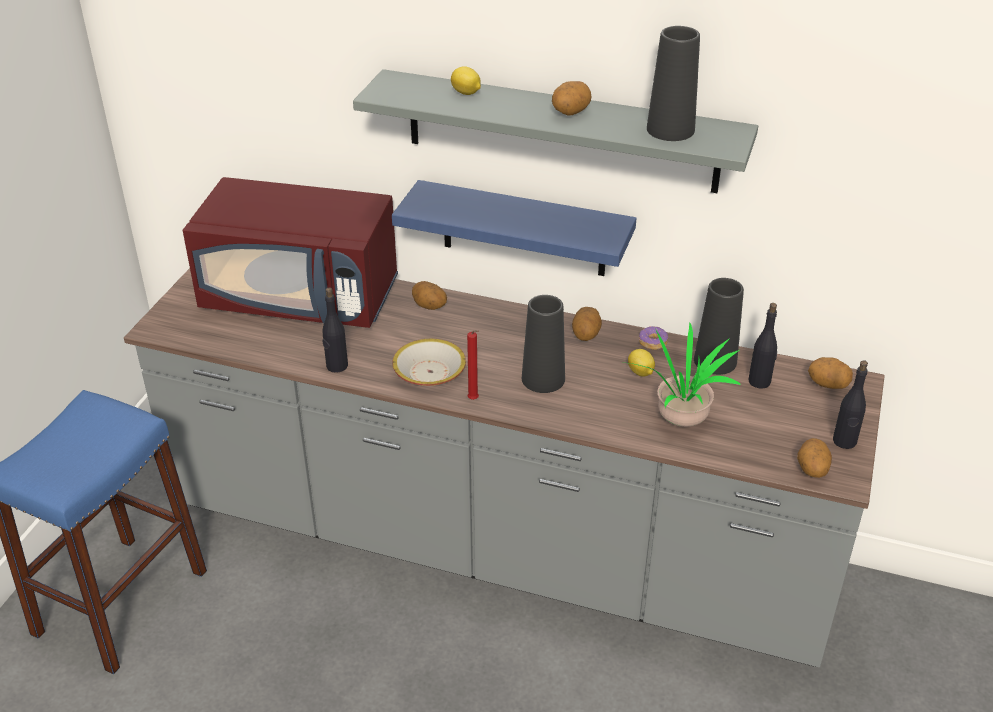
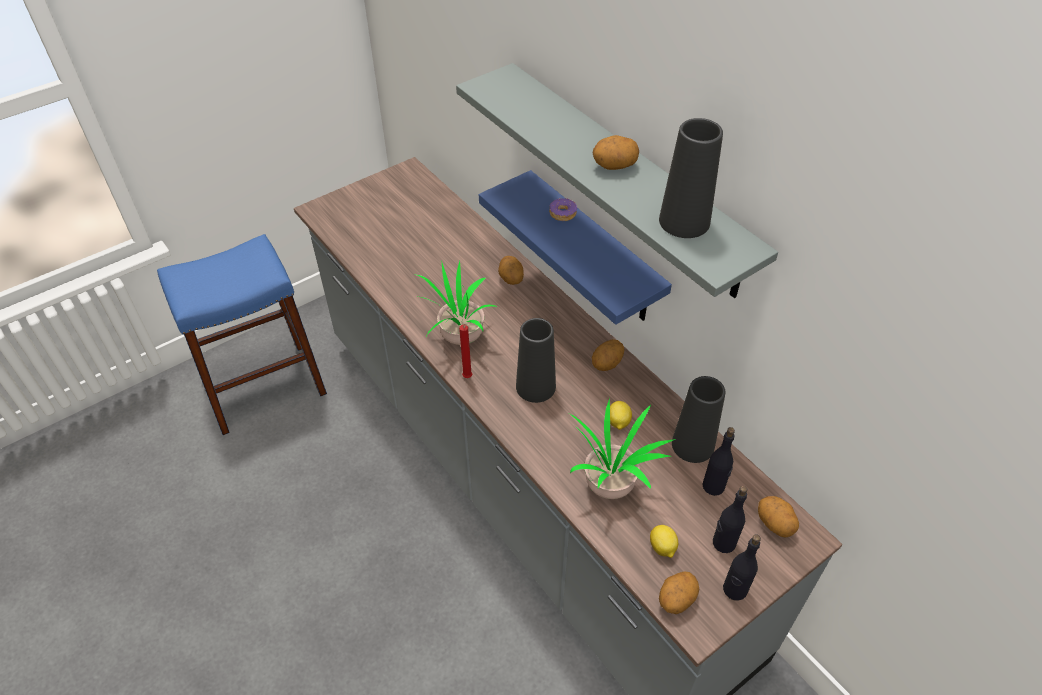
camera: 35 degrees right, 10 degrees up
(302, 297) = (431, 229): red microwave -> none
(336, 366) = (401, 298): black bottle -> black bottle (723, 543)
(430, 373) = (458, 337): bowl -> potted plant
(466, 93) = (550, 111): lemon -> lemon (662, 548)
(652, 342) = (655, 399): donut -> donut (562, 213)

